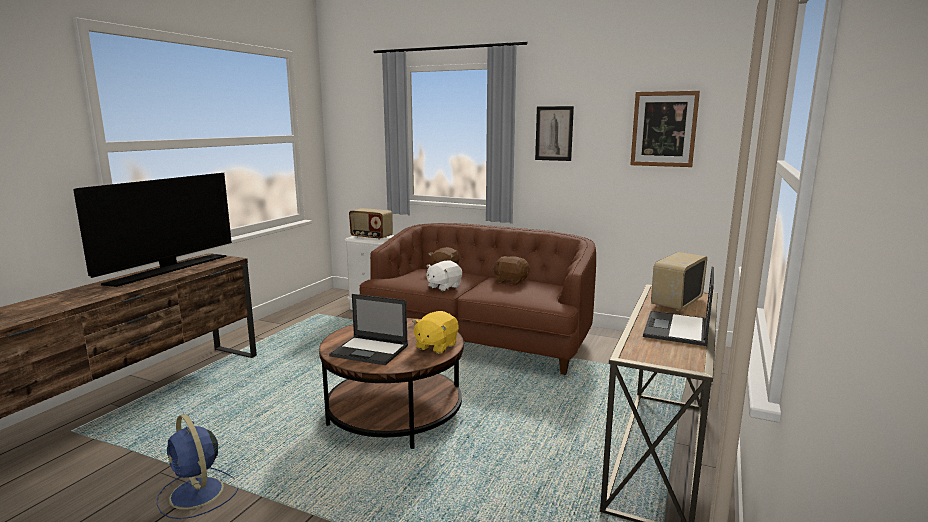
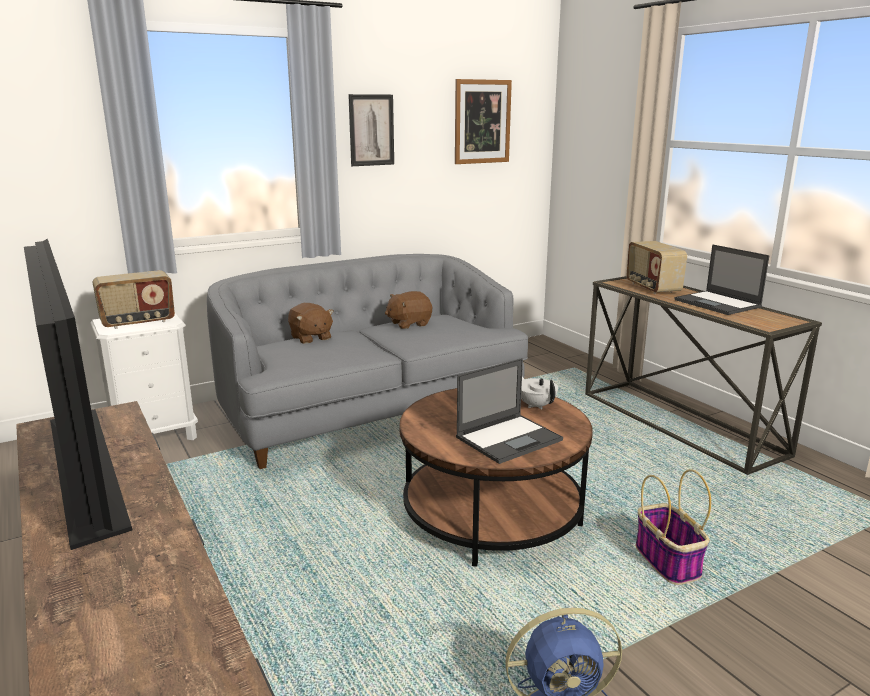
camera: 55 degrees left, 5 degrees up
(397, 497) = (668, 562): none -> basket
(436, 346) = (536, 405): yellow plush toy -> white teapot
(443, 287) = (365, 353): white plush toy -> none
(480, 338) = (371, 411): brown sofa -> grey sofa

